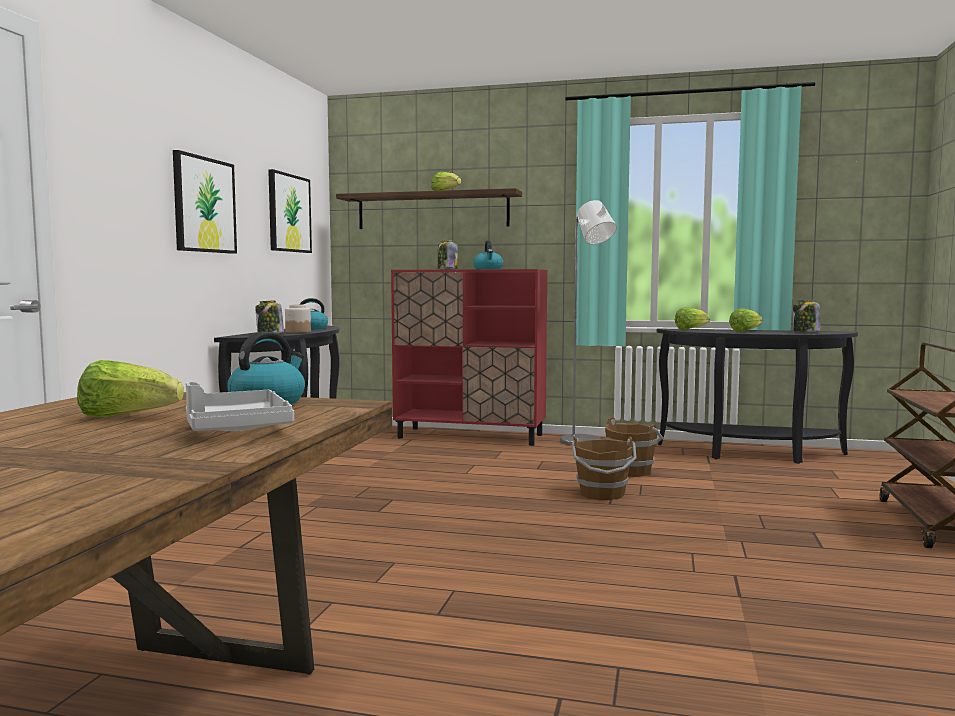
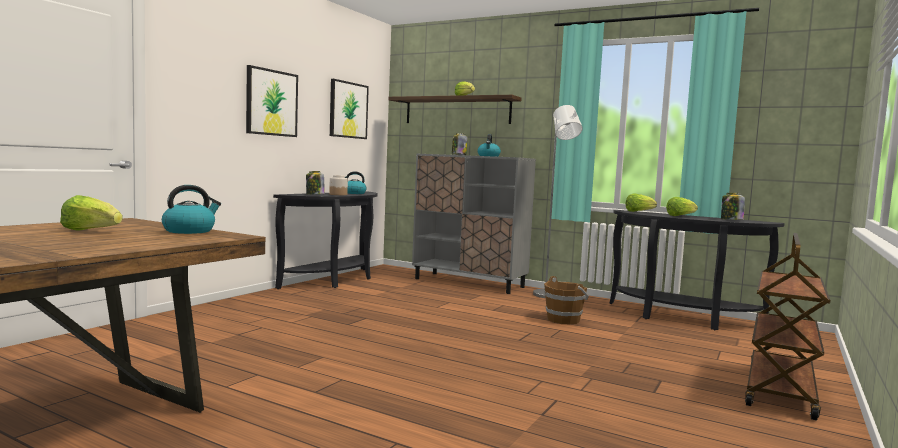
camera: 15 degrees right, 0 degrees up
(236, 428) = (127, 242): grey tray -> none
(471, 436) = (469, 283): red cabinet -> grey cabinet
(602, 494) = (521, 332): brown bucket -> none

